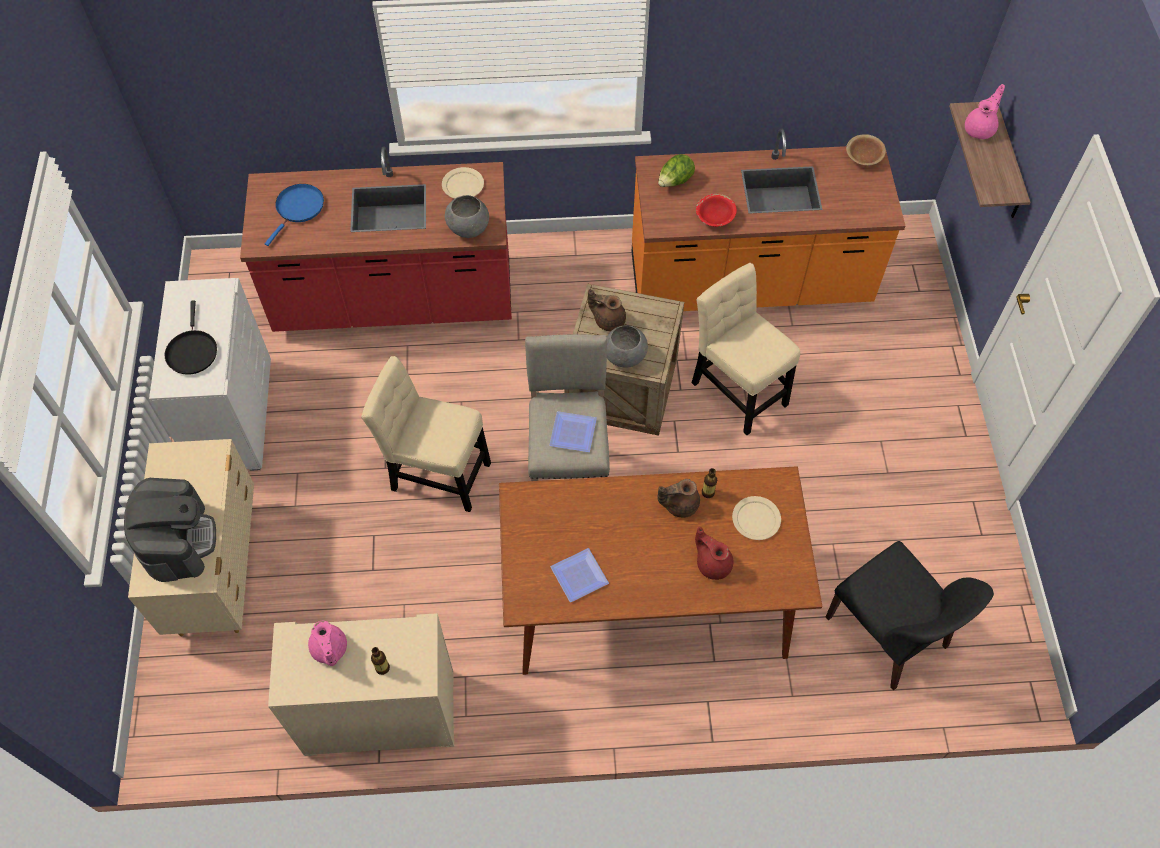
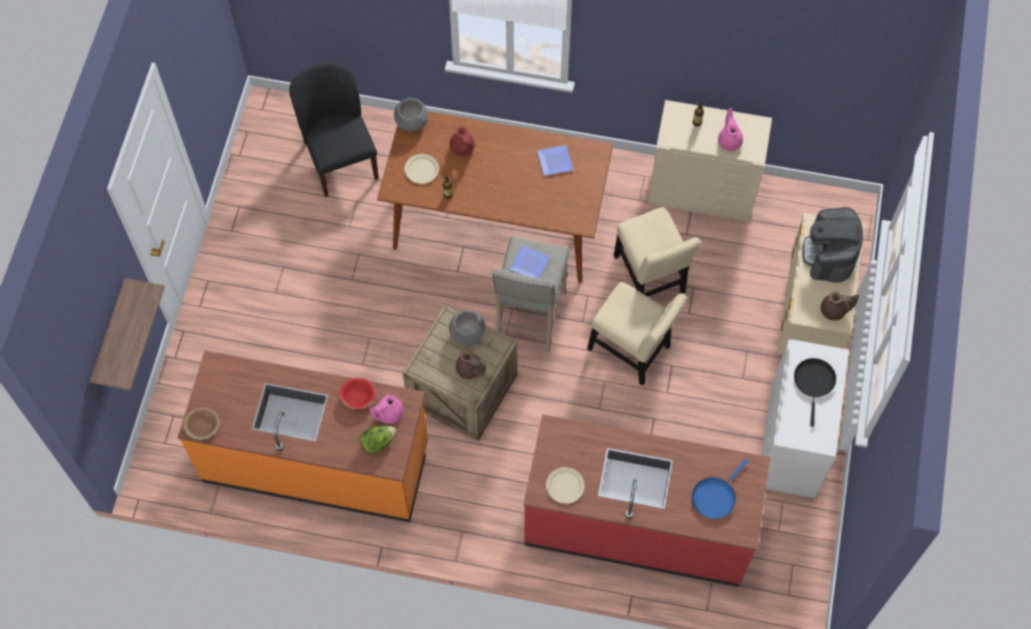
camera: 165 degrees left, 5 degrees up
(468, 229) = (570, 437): grey bowl -> grey bowl (412, 123)
(679, 504) = (471, 192): brown teapot -> brown teapot (834, 311)
(736, 389) = (369, 363): beige chair -> beige chair (650, 278)
(980, 129) = (121, 355): pink teapot -> pink teapot (388, 413)

